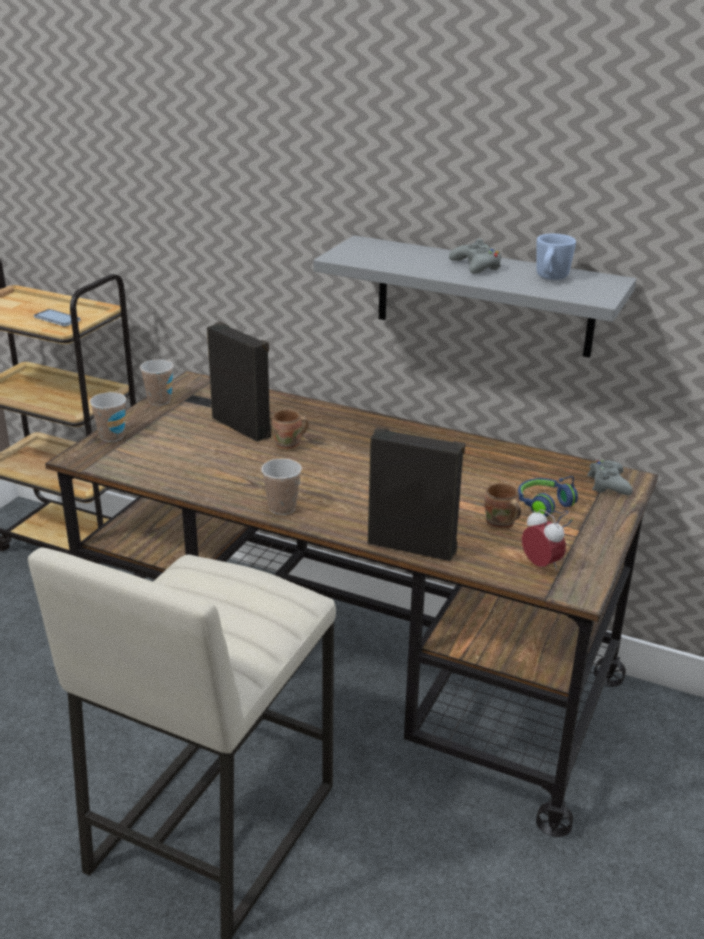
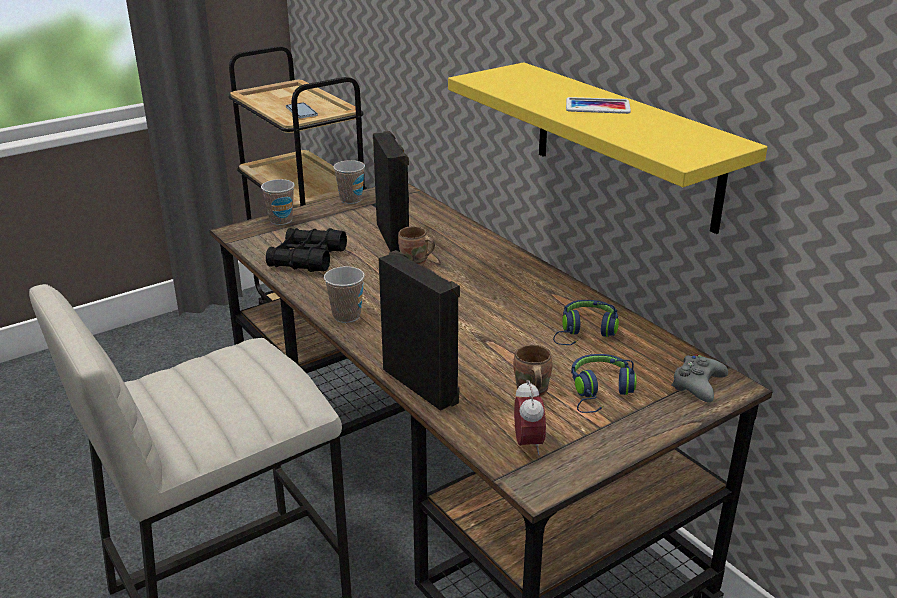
camera: 30 degrees right, 0 degrees up
(183, 466) = (307, 259): none -> black binoculars
(476, 266) = (597, 106): grey game controller -> phone
(484, 296) = (625, 145): grey shelf -> yellow shelf
(490, 467) = (585, 332): none -> blue headphones
(550, 278) = (660, 130): blue mug -> none

